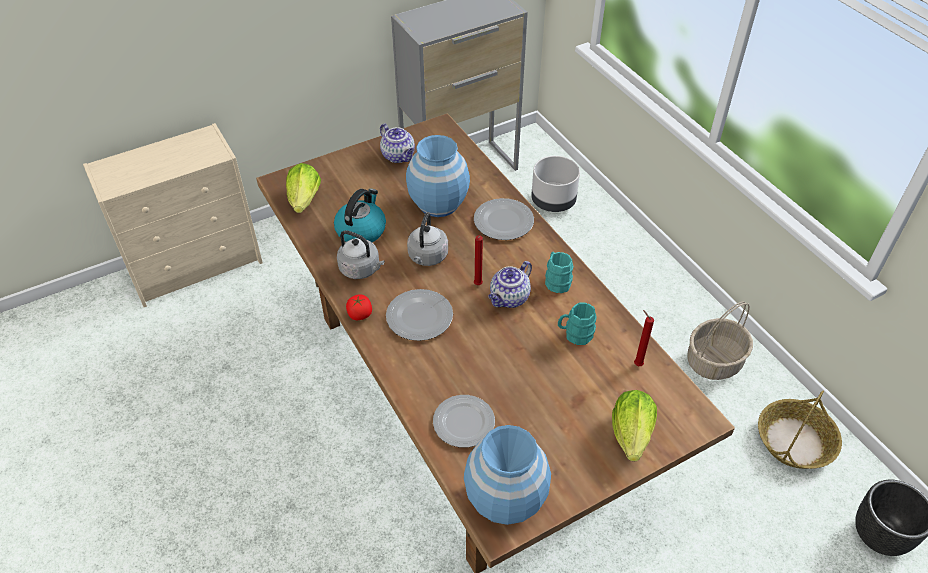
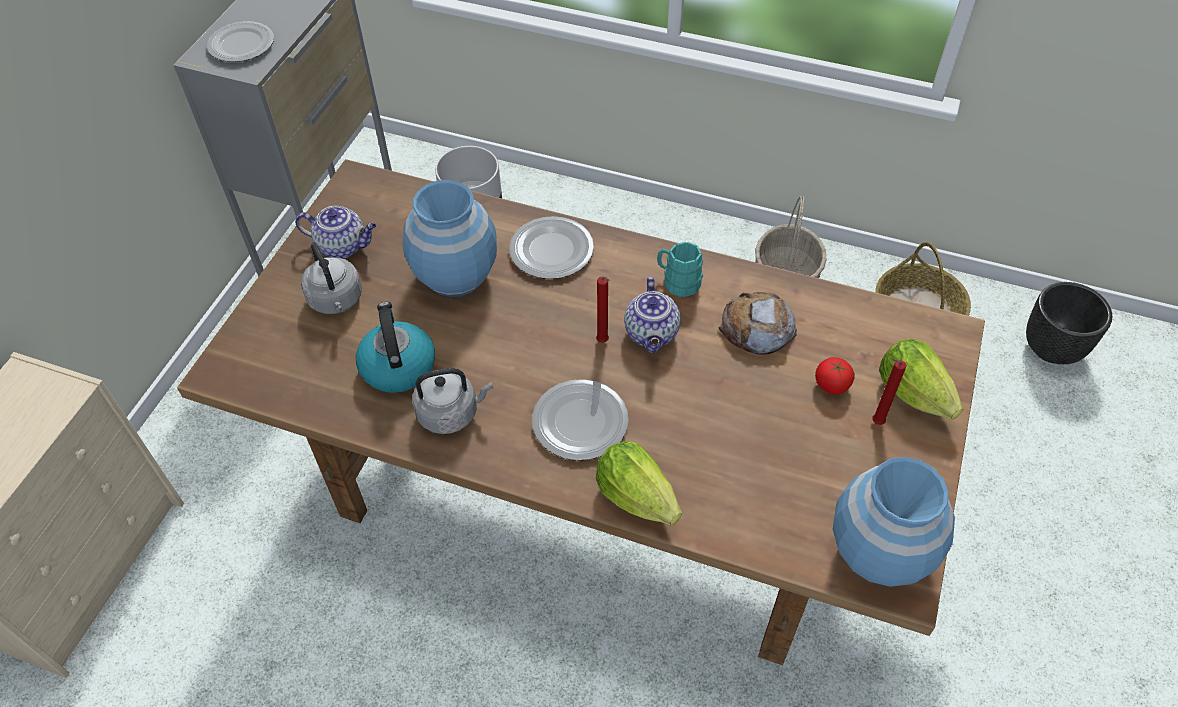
camera: 40 degrees left, 5 degrees up
(304, 200) = (281, 375): lettuce -> lettuce (636, 496)
(359, 314) = (510, 468): tomato -> tomato (831, 385)
(427, 257) = (513, 347): grey kettle -> grey kettle (336, 301)
(463, 422) = (754, 505): plate -> plate (241, 45)
(575, 334) = (757, 328): turquoise mug -> bread
(636, 364) = (843, 318): red candle -> red candle (875, 422)

